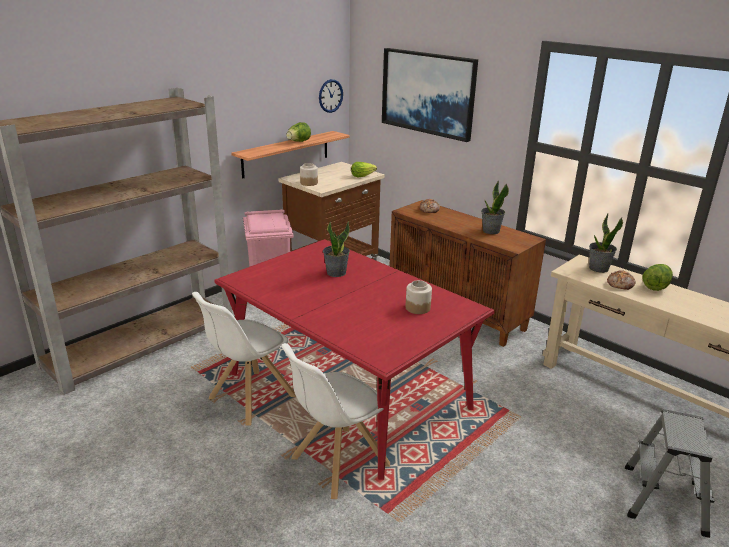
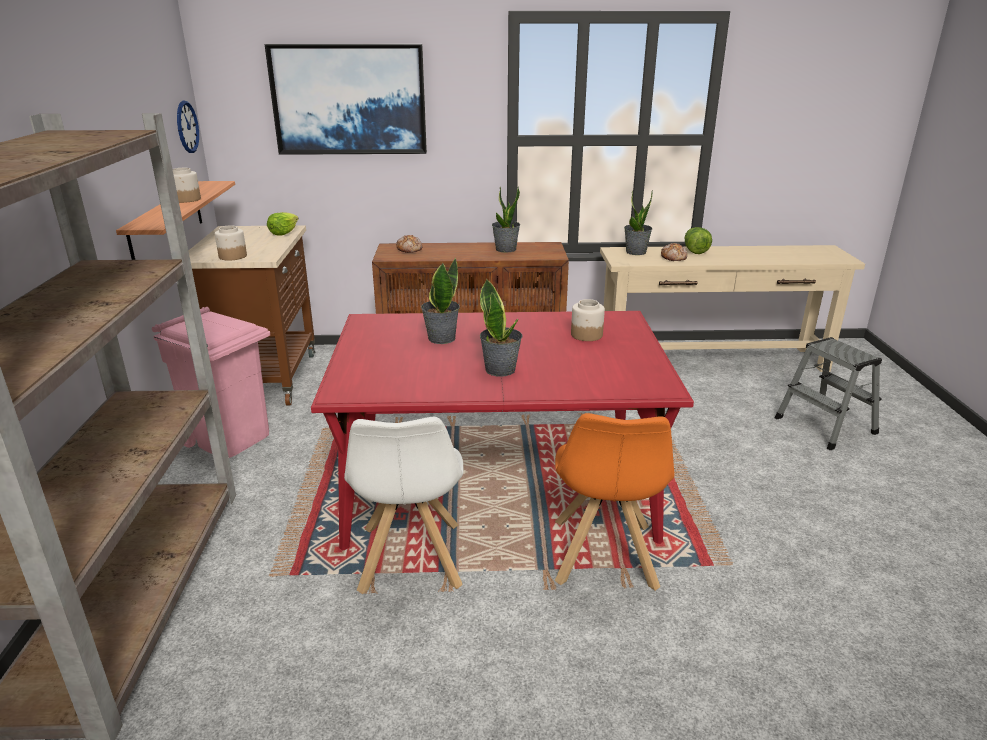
camera: 45 degrees left, 0 degrees up
(298, 142) = (186, 199): lettuce -> jar
(326, 303) = (500, 369): none -> potted plant
(336, 463) = (604, 557): white chair -> orange chair

